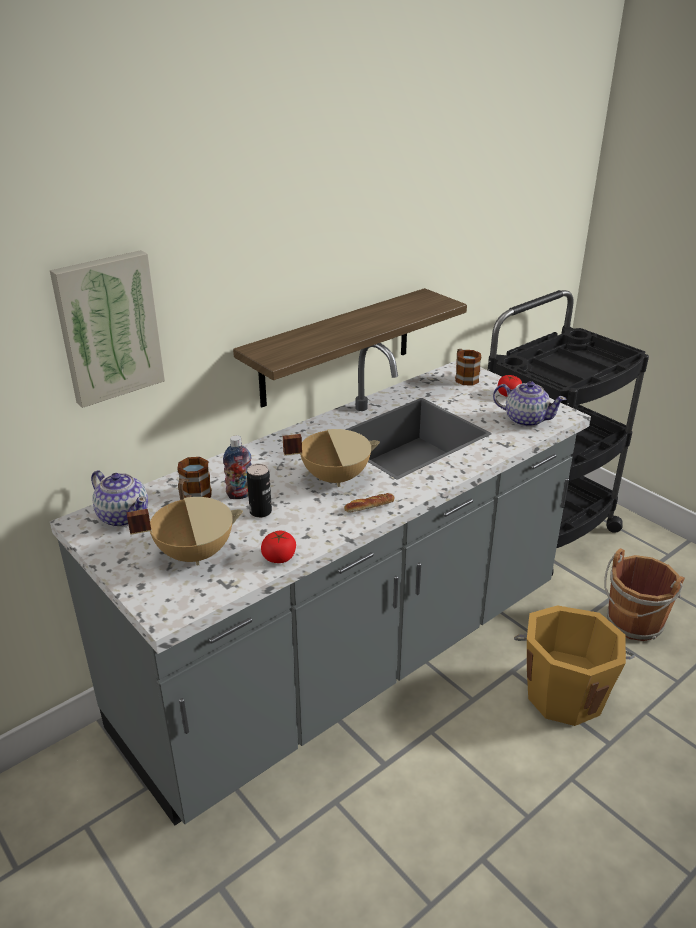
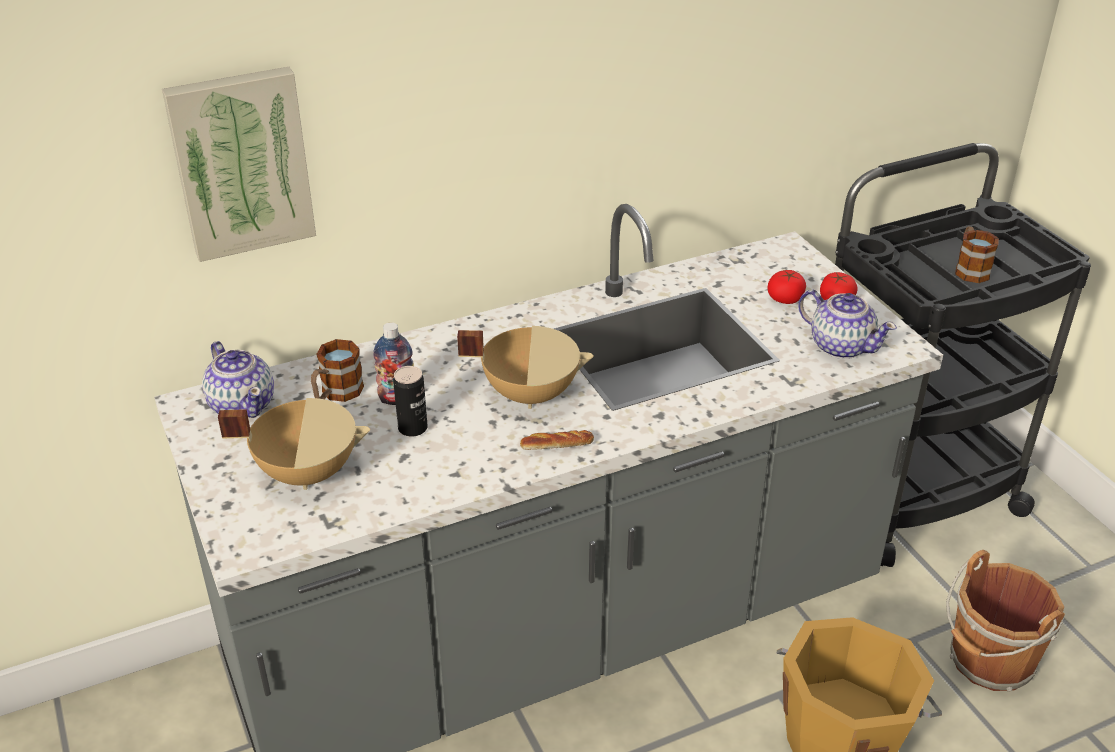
camera: 15 degrees right, 5 degrees up
(279, 557) = (409, 497): tomato -> tomato (785, 298)
(336, 347) = (586, 204): shelf -> none
(464, 377) = (784, 264): mug -> mug (969, 269)

